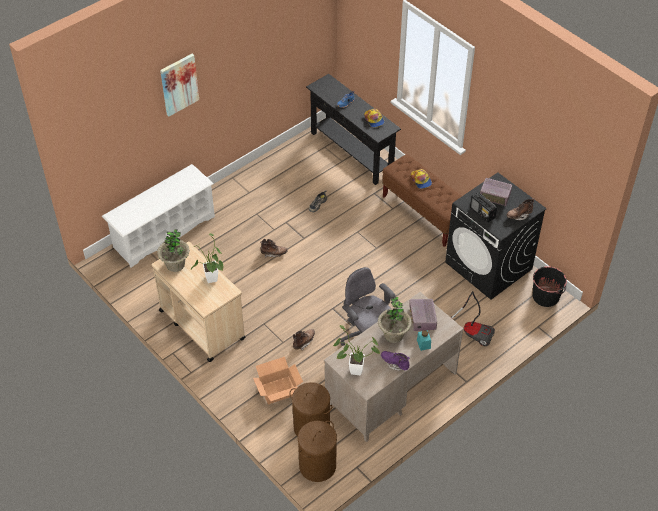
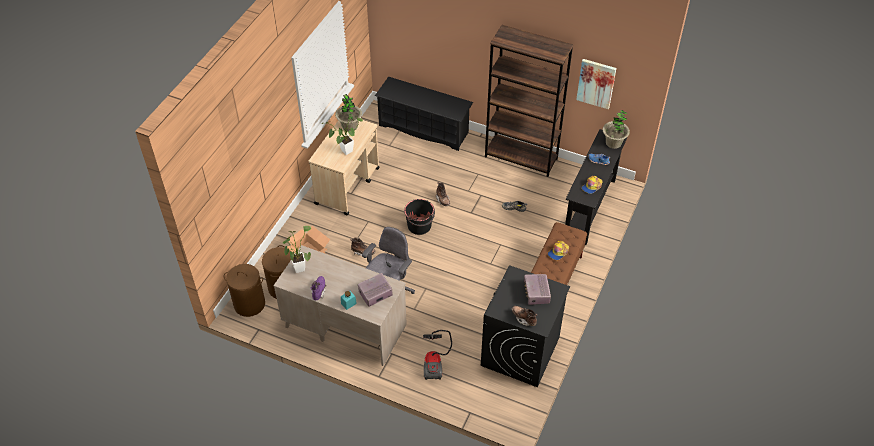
camera: 65 degrees right, 0 degrees up
(163, 232) = (424, 129): white shoe rack -> black shoe rack
(179, 84) = (476, 28): picture -> picture (596, 83)
(257, 174) = (521, 157): none -> brown bookcase
(393, 335) = (348, 280): potted plant -> potted plant (613, 143)
(482, 213) = (509, 290): radio -> none
(546, 296) = (510, 408): black bucket -> black bucket (419, 226)

